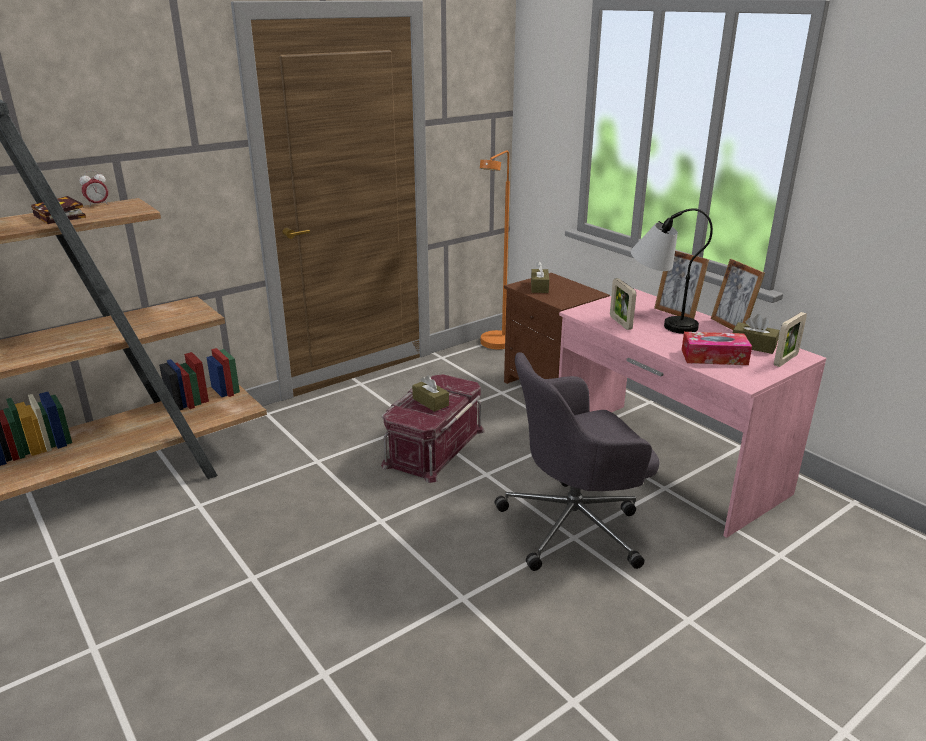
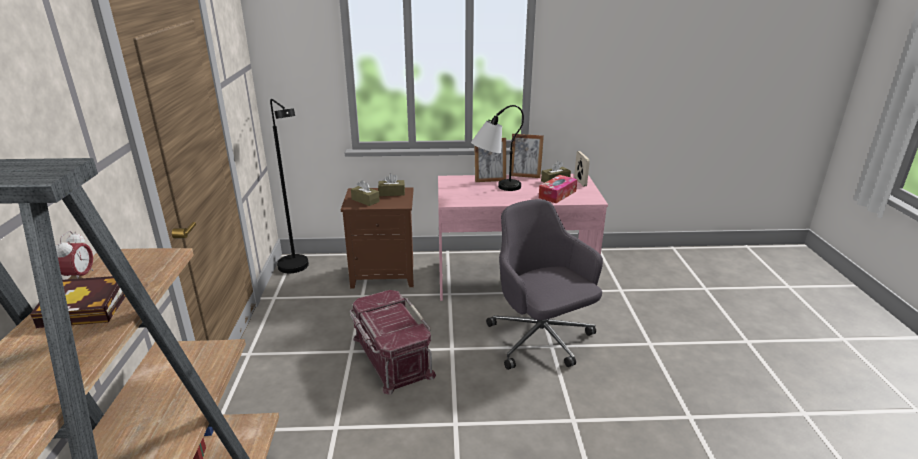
camera: 55 degrees left, 0 degrees up
(430, 402) = (389, 320): brown tissue box -> brown tissue box (391, 193)
(495, 346) = (297, 269): orange floor lamp -> black floor lamp
(575, 526) = (541, 340): grey office chair -> grey office chair turned 135 degrees clockwise
(620, 323) = (481, 198): picture frame -> none

